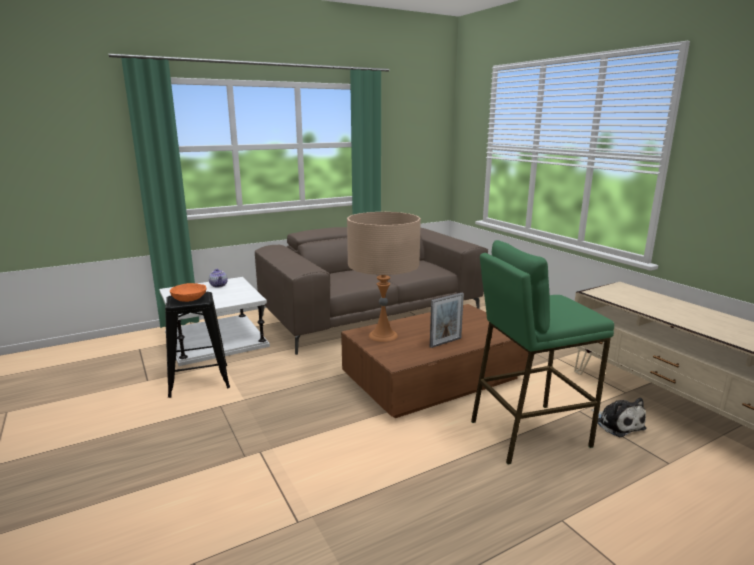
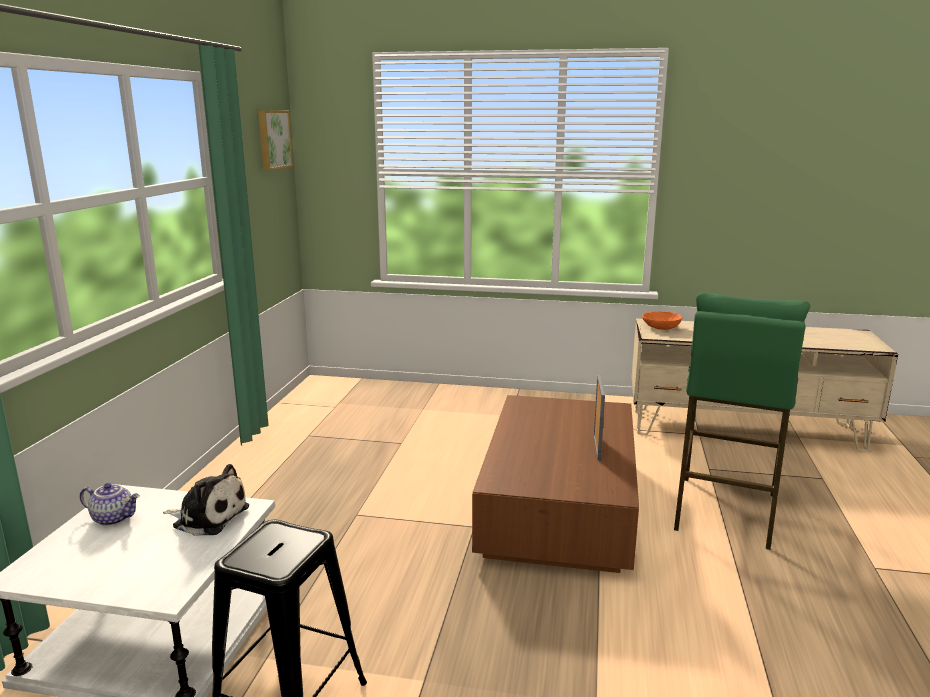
camera: 50 degrees left, 0 degrees up
(189, 299) = (280, 549): orange bowl -> orange bowl (661, 328)
(372, 314) = (328, 465): brown sofa -> none
(383, 335) = (527, 472): beige table lamp -> none
(429, 124) = (273, 139): none -> picture
(617, 424) = (747, 465): plush toy -> plush toy (208, 517)

